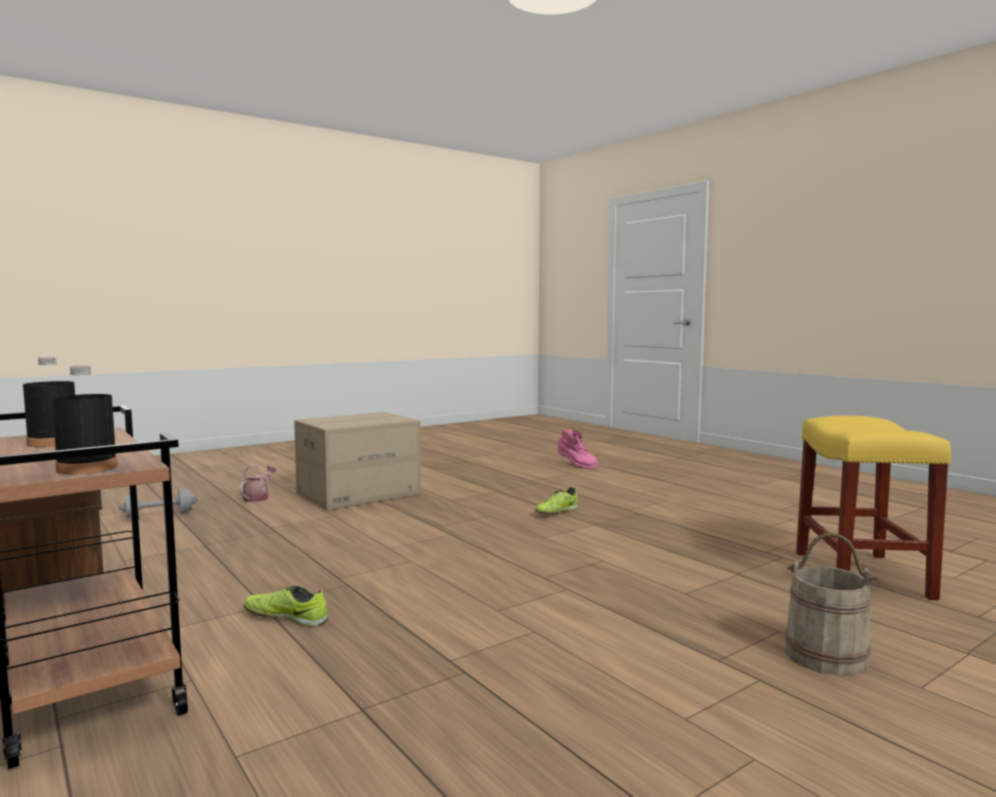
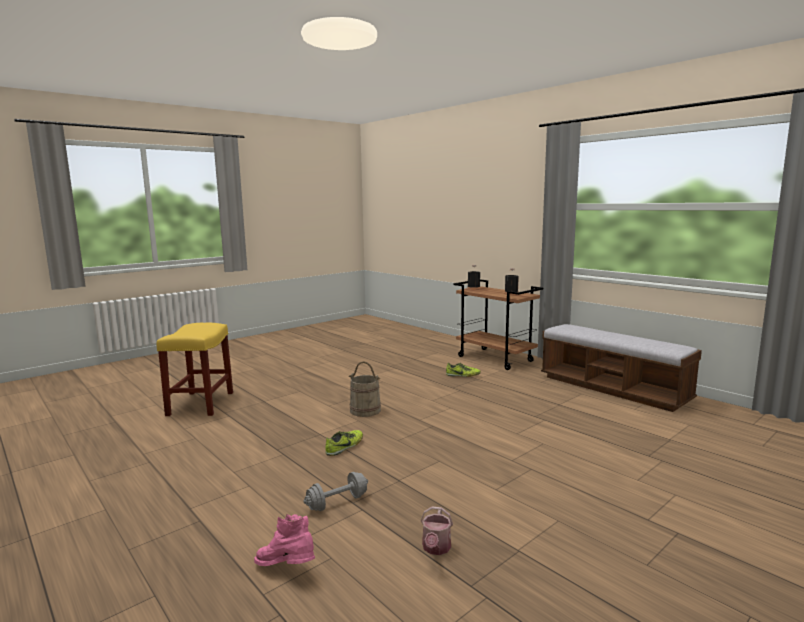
camera: 175 degrees right, 5 degrees up
(160, 516) = (644, 426): grey dumbbell -> grey dumbbell (337, 502)
(258, 497) = (616, 454): watering can -> watering can (436, 548)
(358, 494) = (533, 465): cardboard box -> none
(825, 656) = (272, 374): beige bucket -> beige bucket (365, 410)

